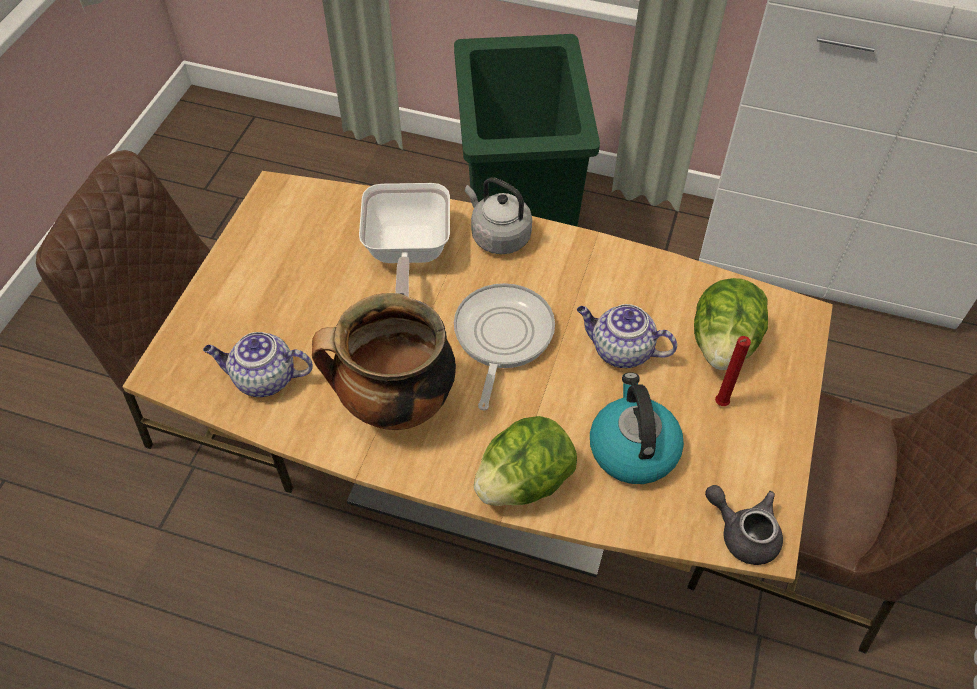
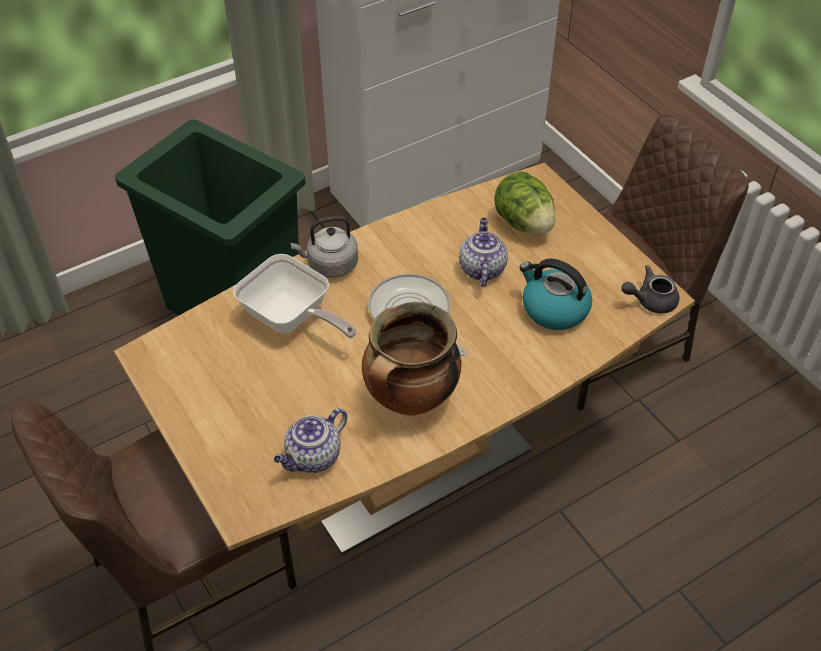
camera: 50 degrees left, 5 degrees down
(524, 481) = (528, 372): lettuce -> none
(620, 351) = (481, 269): teapot -> teapot turned 120 degrees clockwise
(719, 405) = (562, 253): red candle -> none

